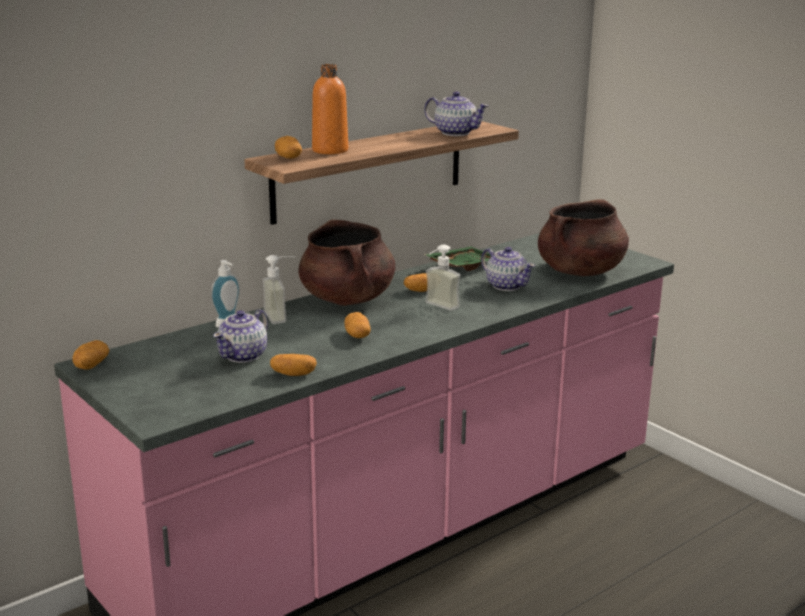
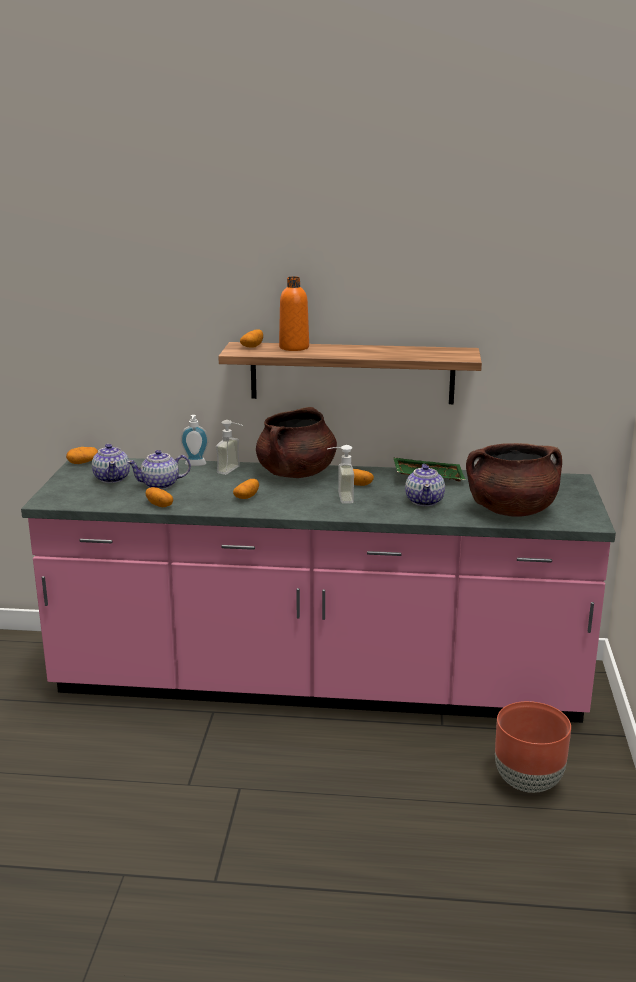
camera: 45 degrees right, 0 degrees up
(455, 133) = (422, 354): teapot -> teapot (112, 478)
(664, 520) = (528, 782): none -> brown planter

